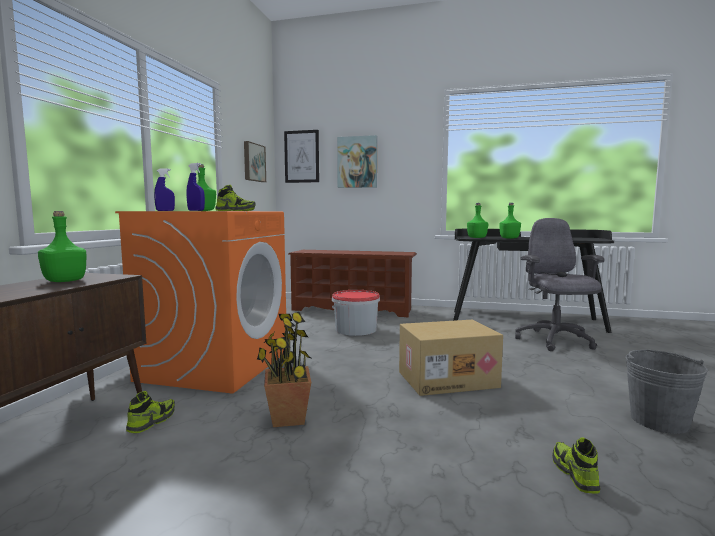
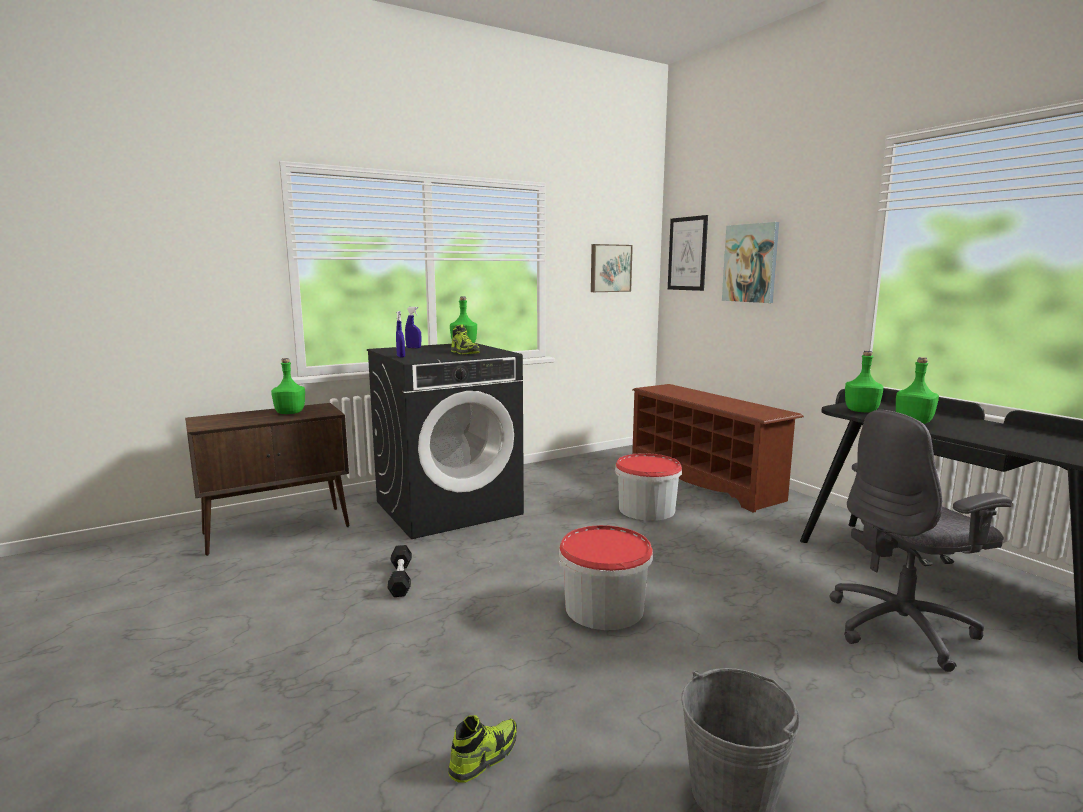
camera: 45 degrees right, 5 degrees up
(152, 421) = (332, 540): shoe -> none
(216, 365) = (449, 507): orange washing machine -> black washing machine
(288, 419) = (400, 579): potted plant -> black dumbbell
(447, 379) = (604, 608): cardboard box -> bucket
(555, 341) = (902, 628): grey office chair -> grey office chair turned 150 degrees counterclockwise

